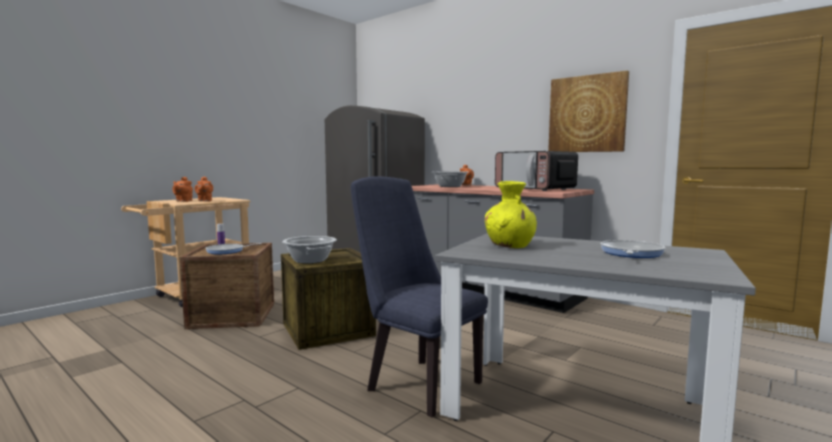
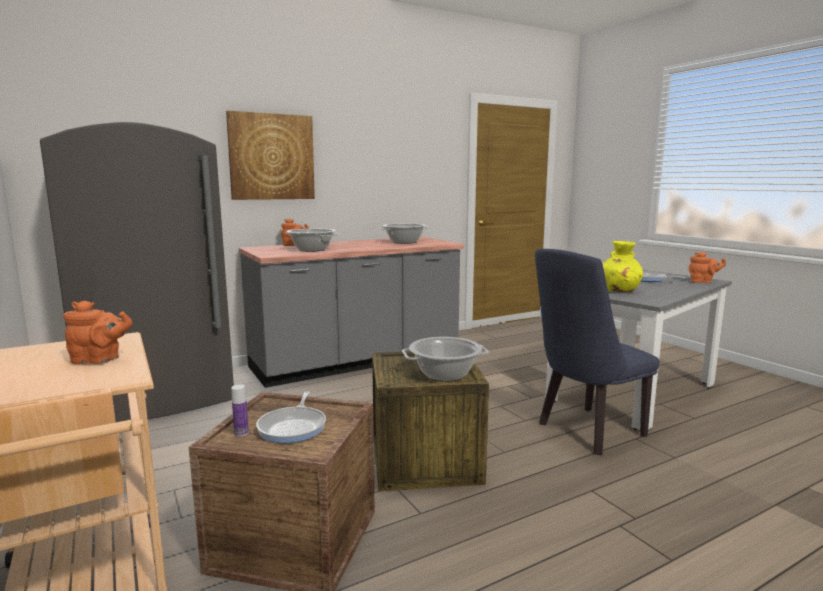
camera: 70 degrees left, 5 degrees up
(183, 201) = (57, 378): orange teapot -> orange teapot (703, 282)
(535, 189) = (404, 242): microwave -> cooking pot
(587, 114) = (410, 164): picture -> picture (271, 157)

